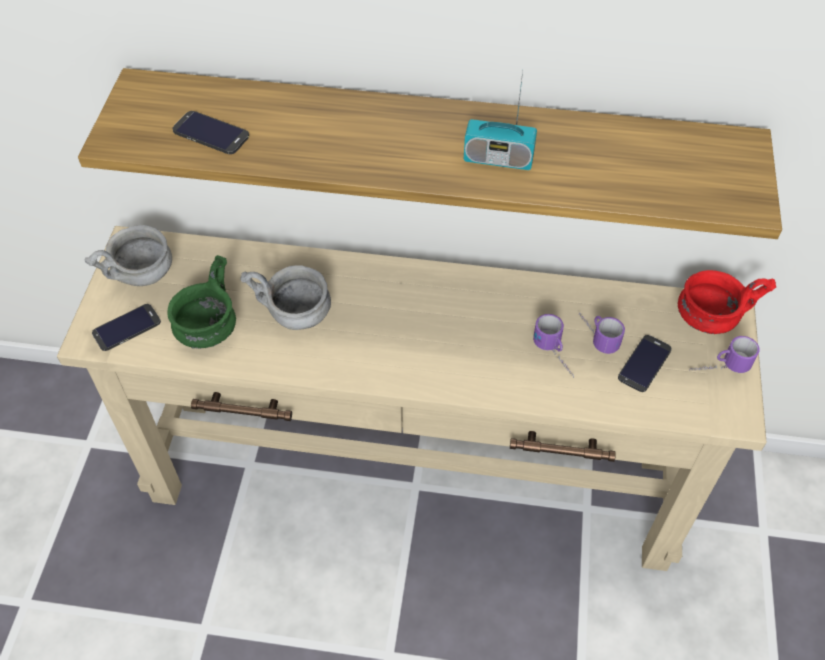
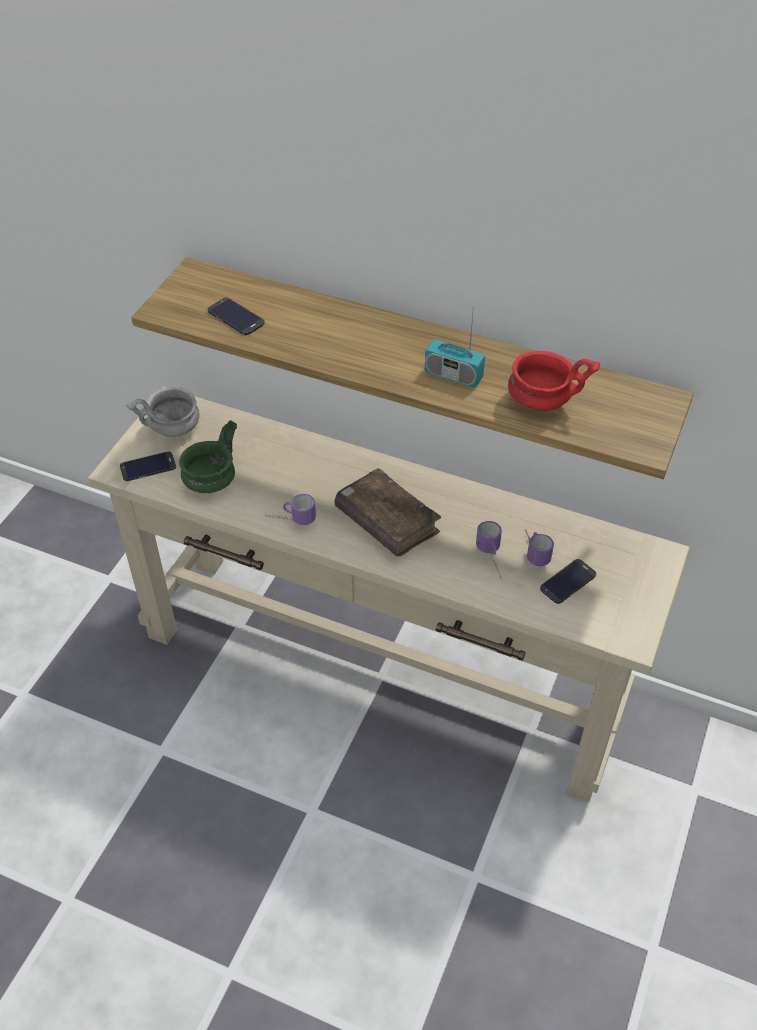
camera: 15 degrees right, 5 degrees down
(297, 315) = (287, 484): grey bowl -> none
(425, 336) = (386, 522): none -> brown book
(708, 318) = (640, 556): red bowl -> red bowl (541, 400)
(718, 368) = (633, 599): mug -> mug (290, 520)

